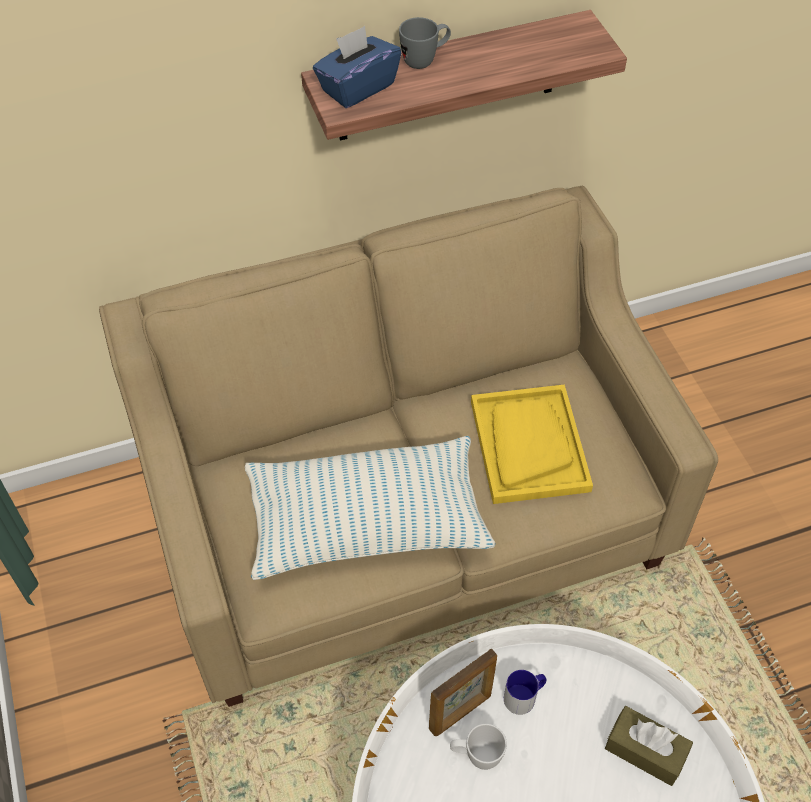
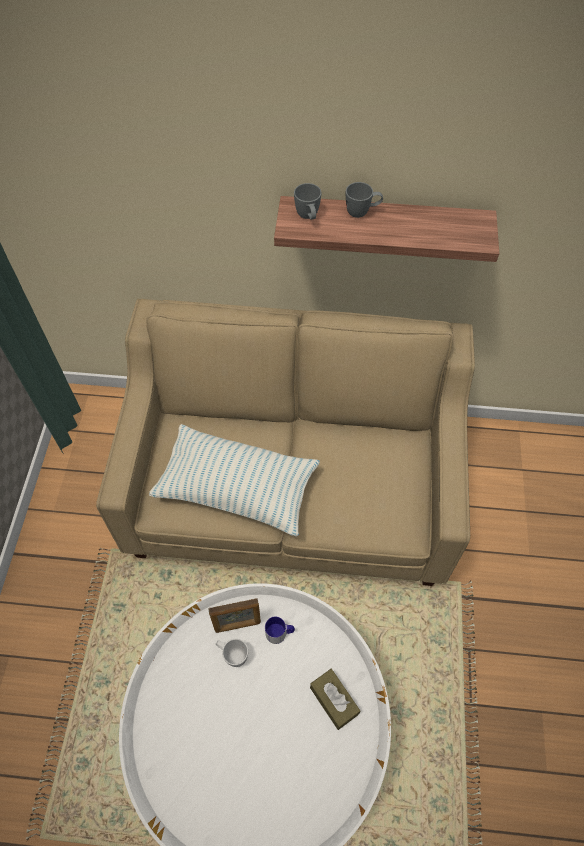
camera: 25 degrees right, 5 degrees up
(357, 87) = (308, 217): blue tissue box -> grey mug
(528, 445) = (359, 480): yellow tray -> none

